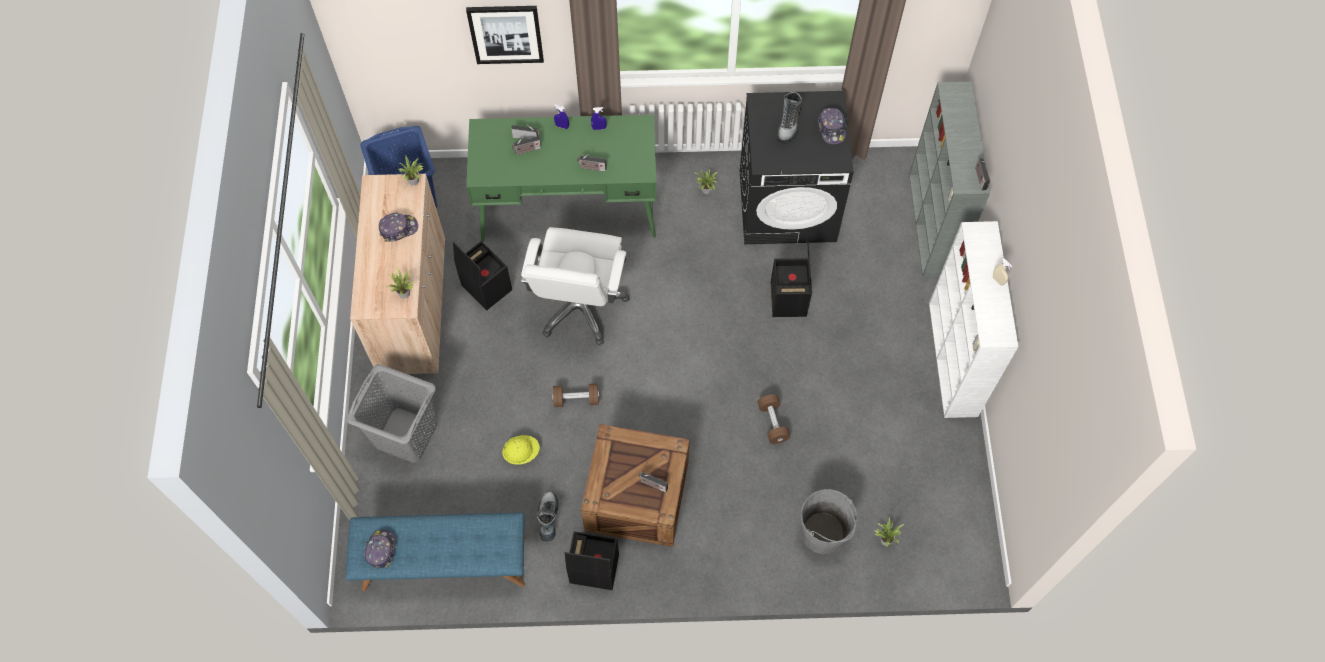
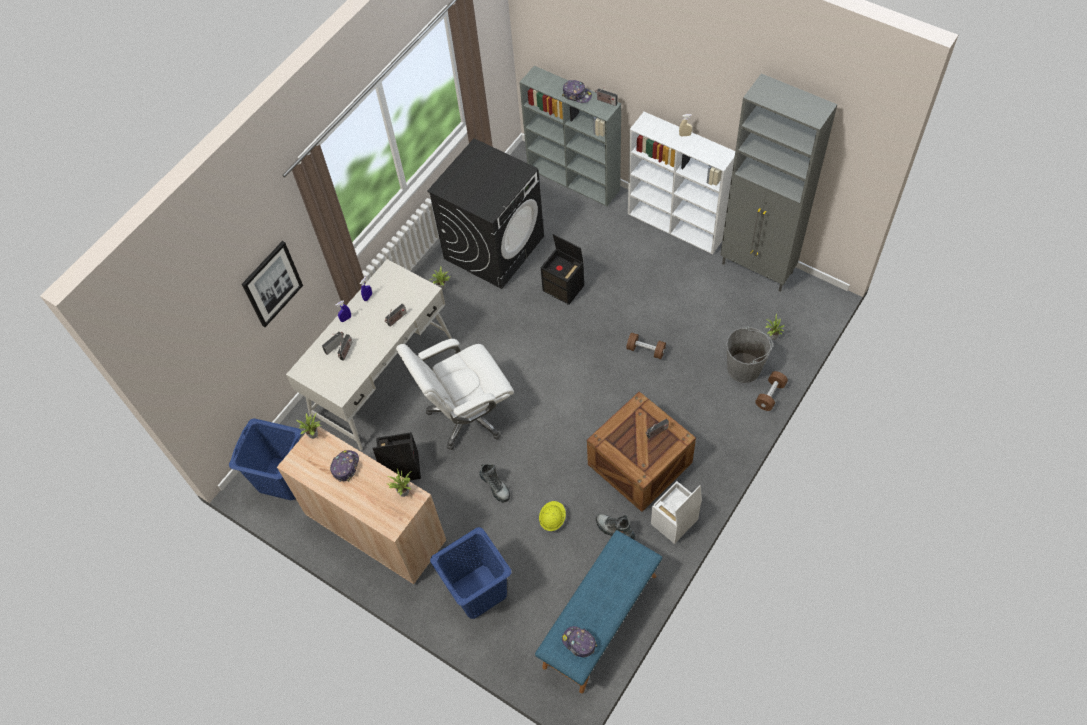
camera: 50 degrees left, 5 degrees down
(406, 434) = (477, 591): grey laundry basket -> blue laundry basket
(569, 207) = (382, 377): green desk -> white desk
(576, 399) = (537, 459): brown dumbbell -> brown dumbbell (770, 395)
(580, 306) = (467, 415): white office chair -> white office chair turned 105 degrees clockwise
(593, 569) = (674, 522): black storage box -> white storage box
(788, 125) = (473, 182): boot -> boot (495, 486)
(831, 129) = (496, 161): cap -> cap (577, 95)
(961, 475) = (758, 269): none -> grey cabinet

